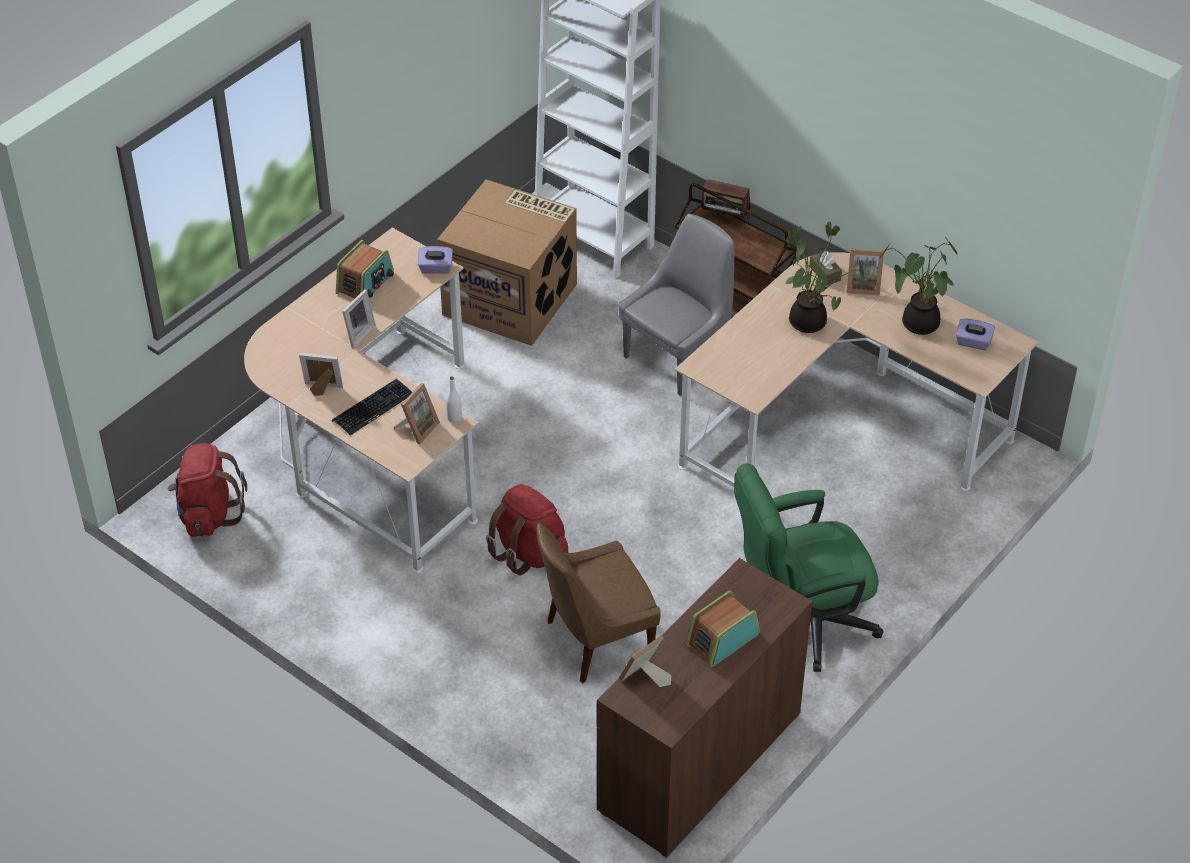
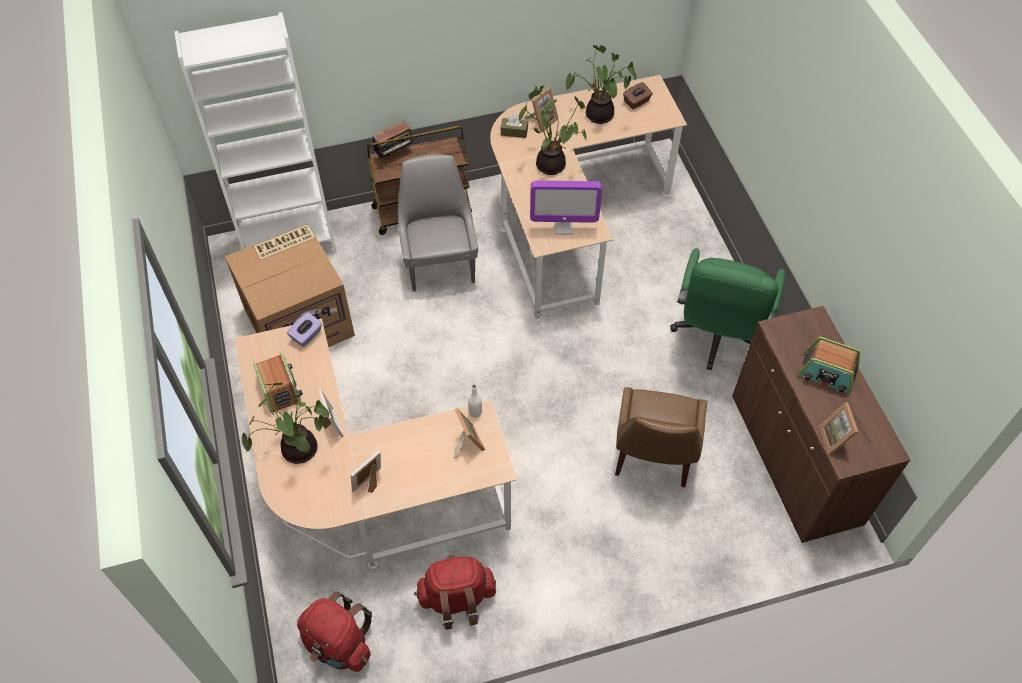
camera: 55 degrees left, 10 degrees up
(314, 329) = (298, 452): none -> potted plant
(373, 408) = (420, 459): keyboard -> none
(529, 553) = (546, 450): red backpack -> red backpack (457, 598)
(722, 639) = (827, 373): radio -> radio turned 60 degrees counterclockwise
(735, 370) = (563, 227): none -> monitor
(973, 342) = (637, 102): purple tissue box -> brown tissue box

